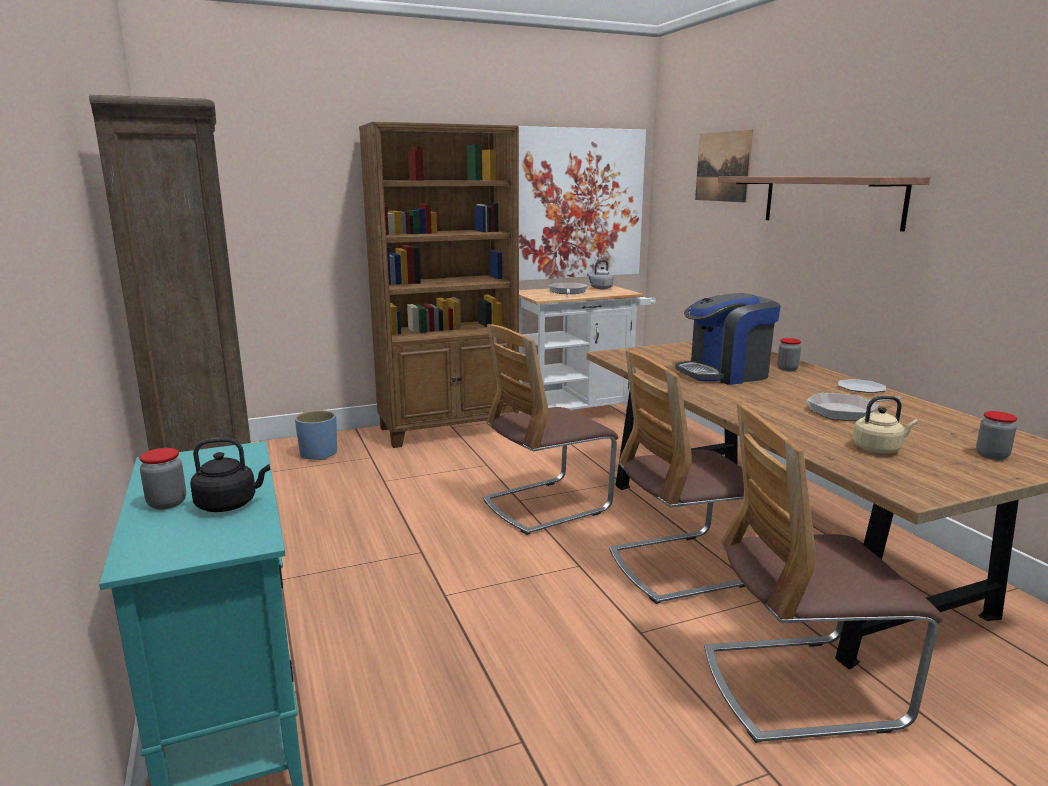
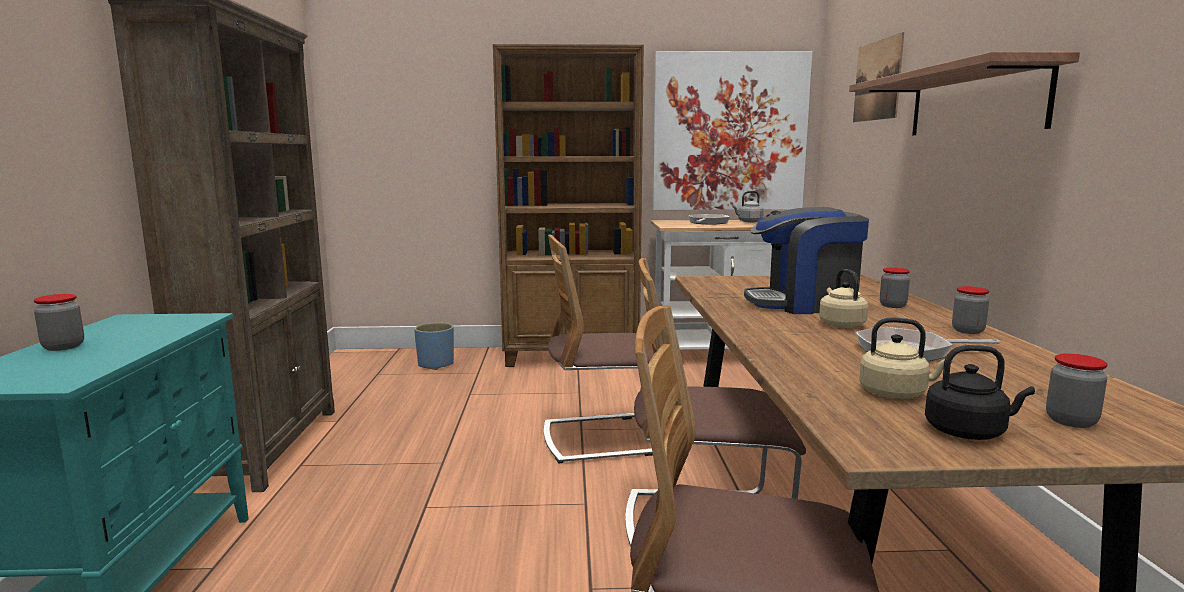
camera: 20 degrees right, 5 degrees down
(230, 504) = (104, 353): black kettle -> black kettle (969, 432)
(774, 391) = (840, 324): none -> beige kettle
(860, 388) = (967, 331): plate -> jar

